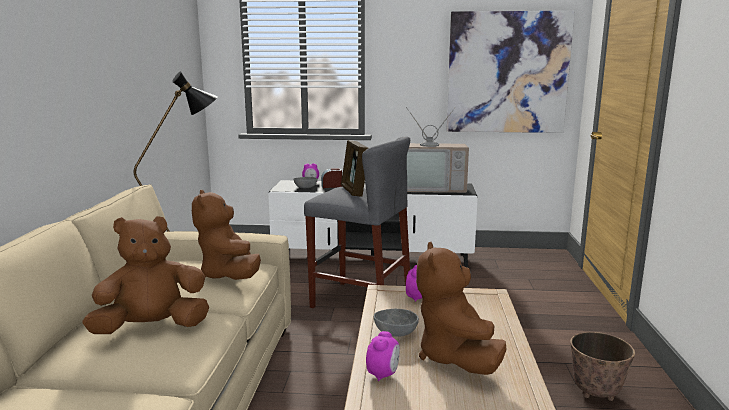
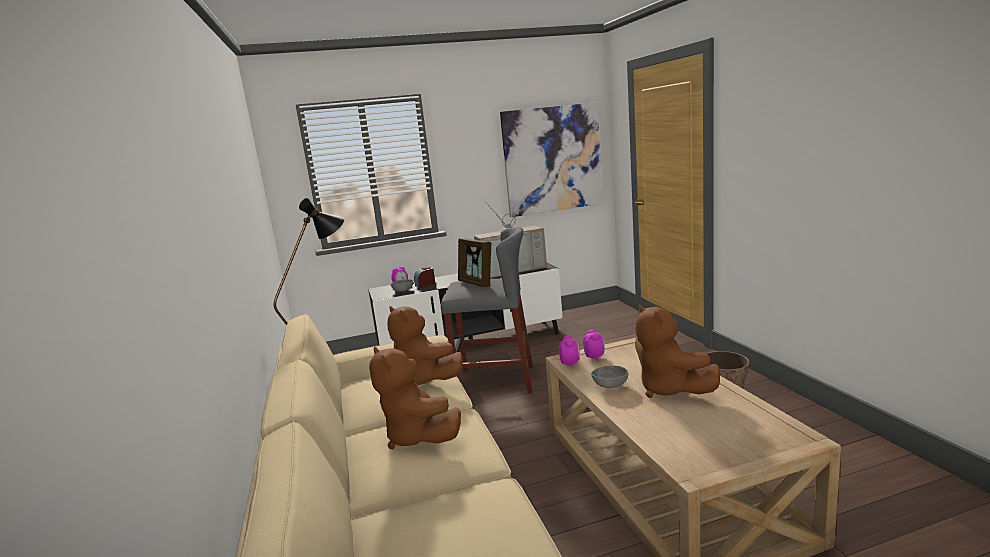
camera: 20 degrees left, 0 degrees up
(152, 328) = (418, 437): brown plush toy -> brown plush toy turned 75 degrees counterclockwise
(383, 374) = (636, 415): alarm clock -> alarm clock (570, 363)

